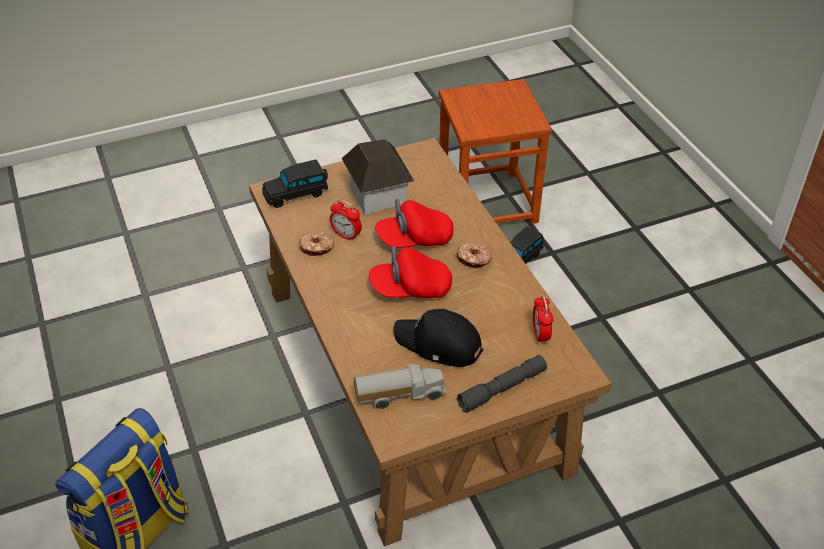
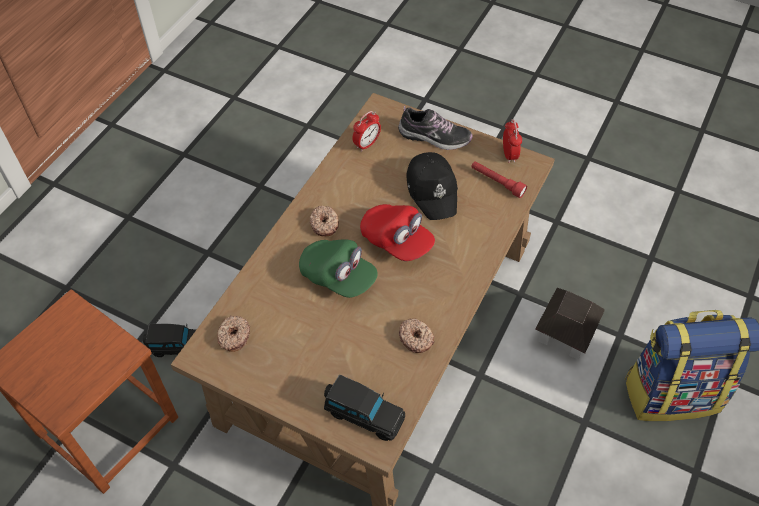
camera: 130 degrees left, 10 degrees up
(346, 235) = (380, 328): alarm clock -> alarm clock (509, 154)
(378, 195) = (304, 345): toy house -> toy house (564, 335)
(399, 394) = (497, 182): toy truck -> red flashlight
(414, 239) = (338, 277): red cap -> green cap
(423, 169) = (233, 336): none -> donut
(502, 388) = (434, 137): grey flashlight -> shoe

